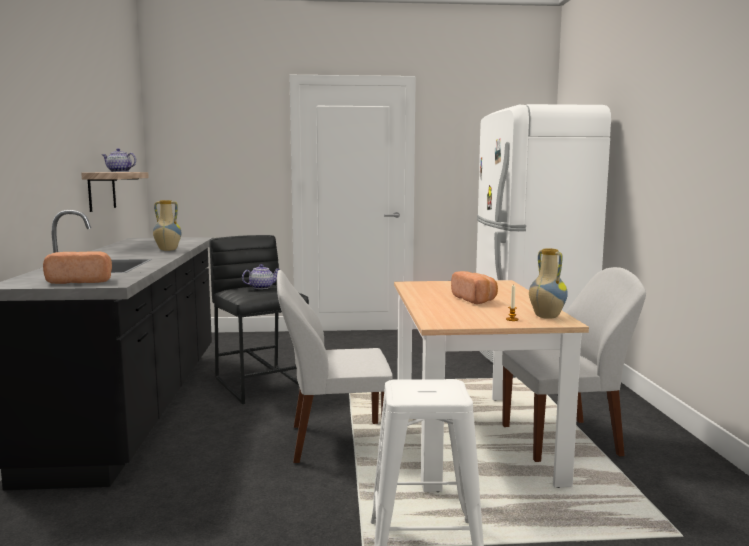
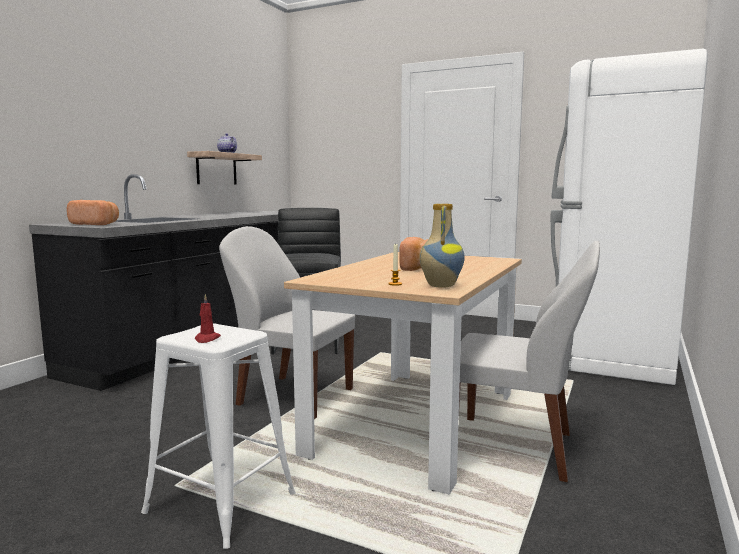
camera: 30 degrees right, 0 degrees up
(167, 250) = (236, 215): vase -> none
(262, 287) = (307, 253): teapot -> none
(434, 395) = (207, 339): none -> red candle

